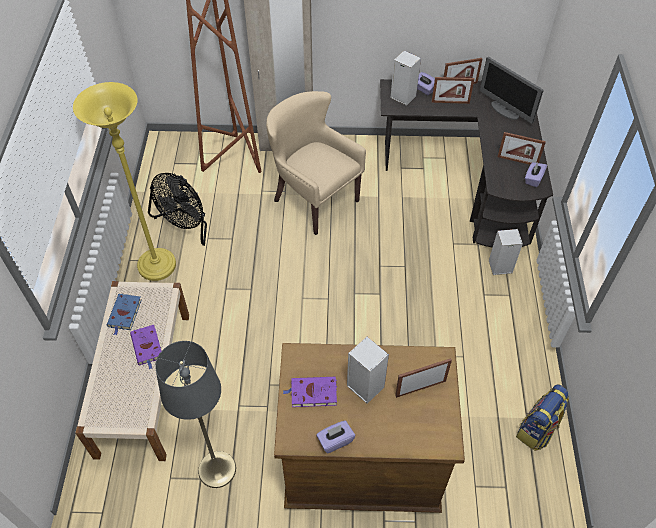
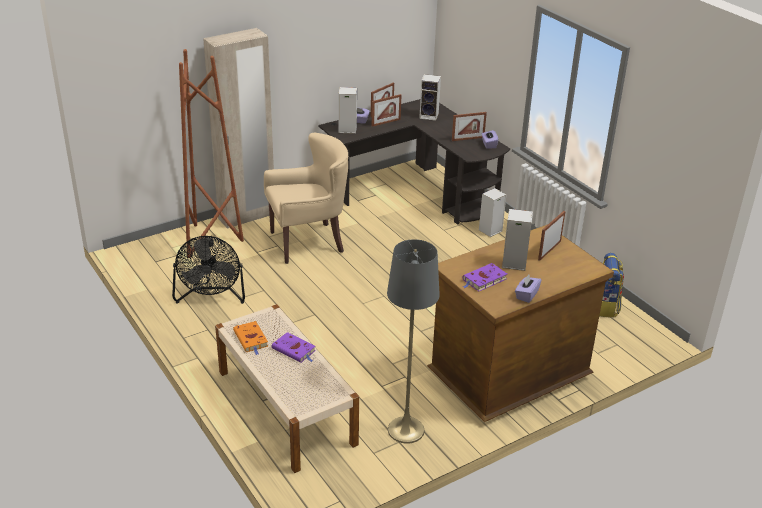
camera: 35 degrees left, 20 degrees down
(124, 314) = (251, 339): blue book -> orange book
(157, 266) = (214, 332): yellow floor lamp -> none
(314, 200) = (308, 242): beige armchair -> beige armchair turned 150 degrees clockwise
(505, 111) = (429, 116): monitor -> speaker

